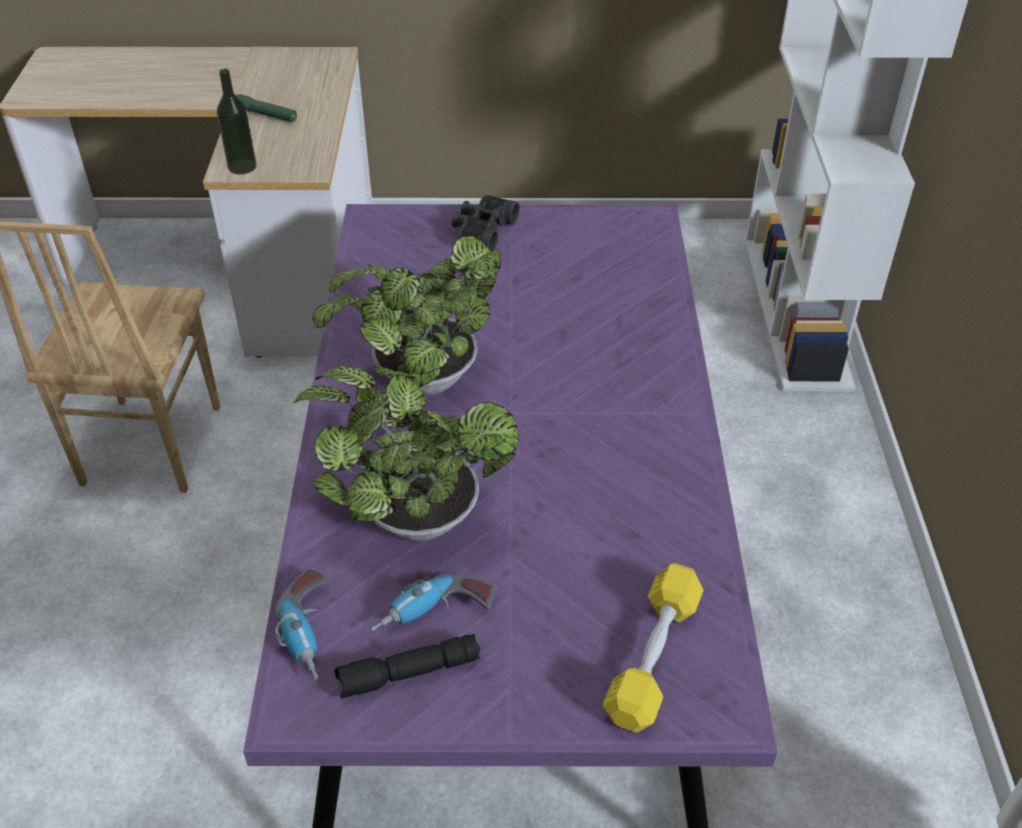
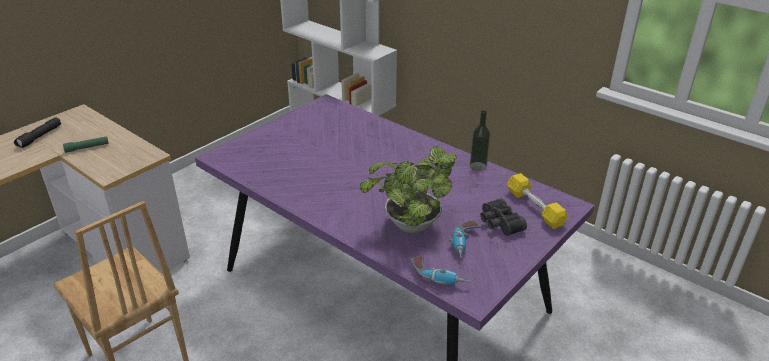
camera: 50 degrees left, 10 degrees down
(242, 167) = (114, 171): bottle -> bottle (478, 166)
(408, 674) = (486, 263): black flashlight -> black flashlight (40, 137)
(419, 381) = (337, 191): potted plant -> none
(482, 231) = (271, 136): black binoculars -> black binoculars (498, 223)

